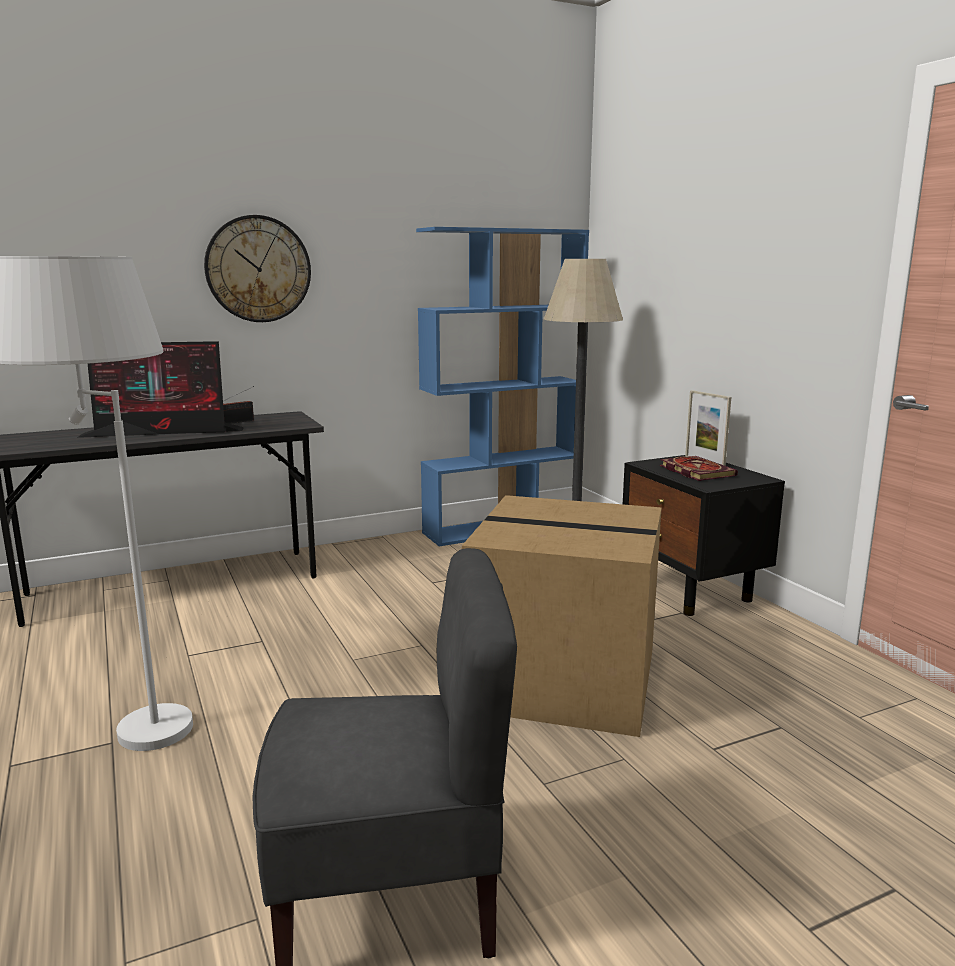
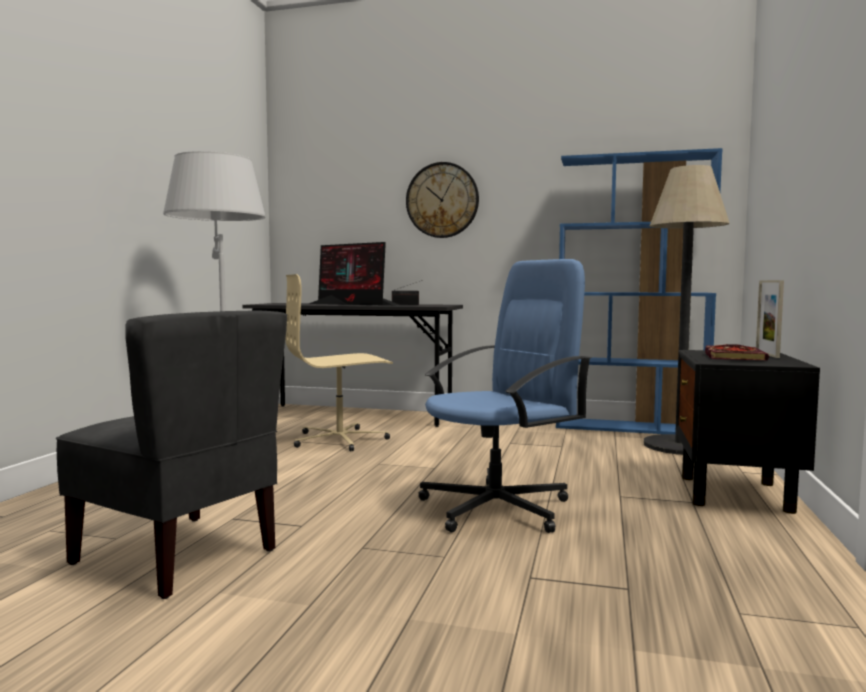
camera: 40 degrees right, 10 degrees down
(236, 635) = (340, 440): none -> beige office chair
(567, 678) = (498, 508): cardboard box -> blue office chair

